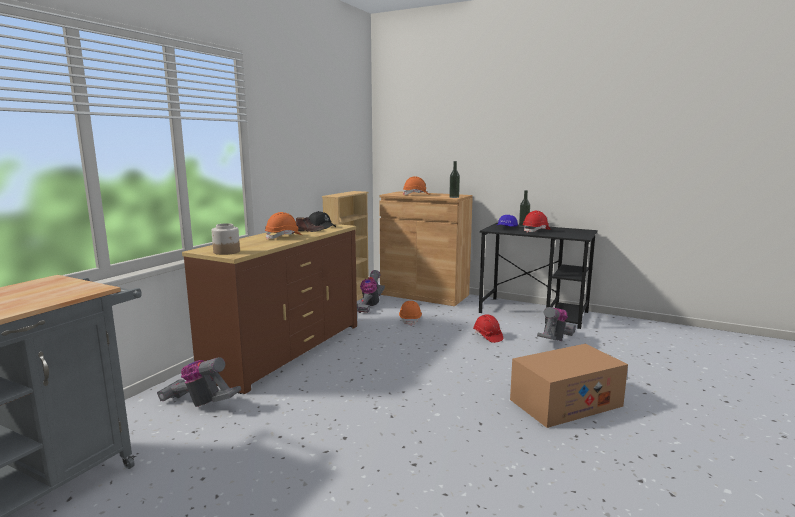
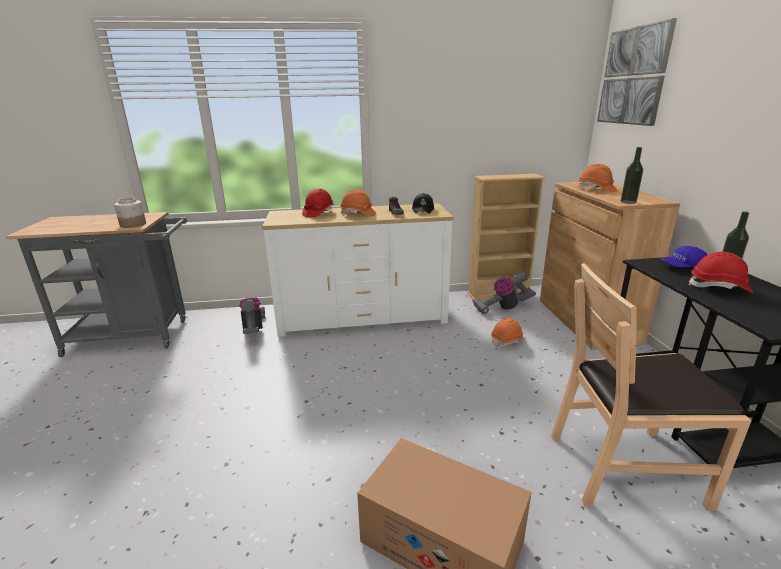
camera: 55 degrees right, 10 degrees up
(227, 252) = (281, 218): jar -> jar (133, 225)
(286, 350) = (362, 317): brown dresser -> white dresser
(407, 117) = (633, 76): none -> picture
(487, 336) = (545, 404): red hard hat -> red hard hat (318, 213)
(554, 341) = (624, 467): vacuum cleaner -> brown chair

